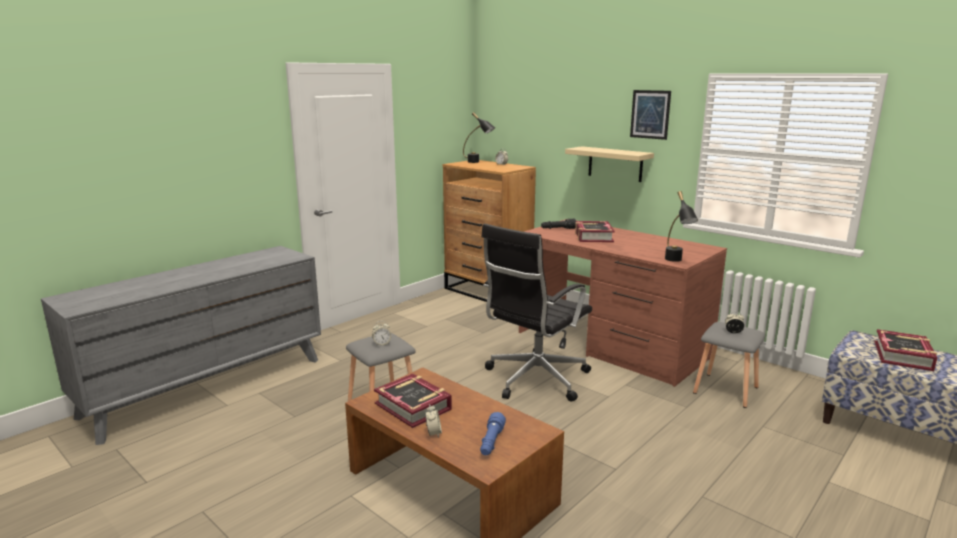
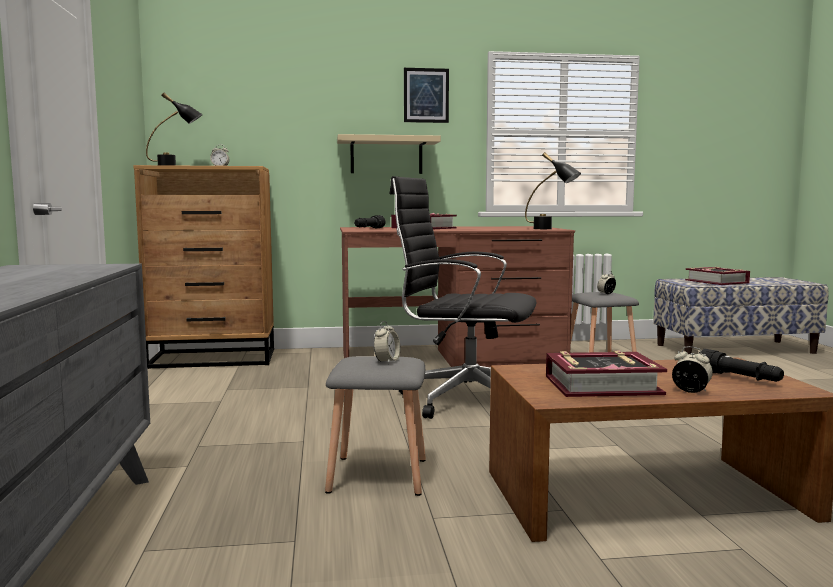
camera: 50 degrees left, 10 degrees down
(491, 442) = (739, 378): blue flashlight -> black flashlight
(534, 379) = (464, 399): black office chair -> black office chair turned 120 degrees clockwise

